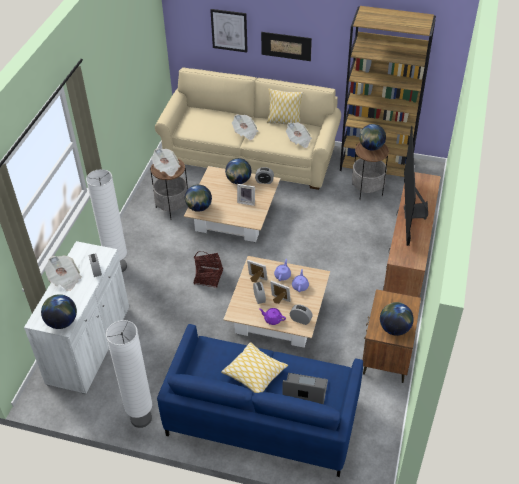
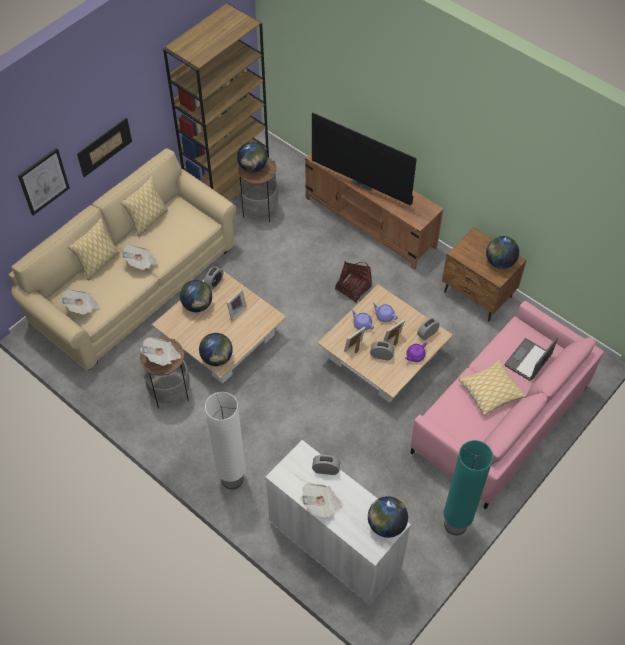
camera: 65 degrees left, 10 degrees up
(141, 418) = (455, 524): white floor lamp -> turquoise floor lamp
(208, 277) = (300, 397): basket -> basket (353, 288)
(230, 115) = (99, 263): none -> pillow
(262, 416) = (499, 419): blue sofa -> pink sofa
(298, 140) = (189, 222): newspaper -> newspaper (82, 307)

